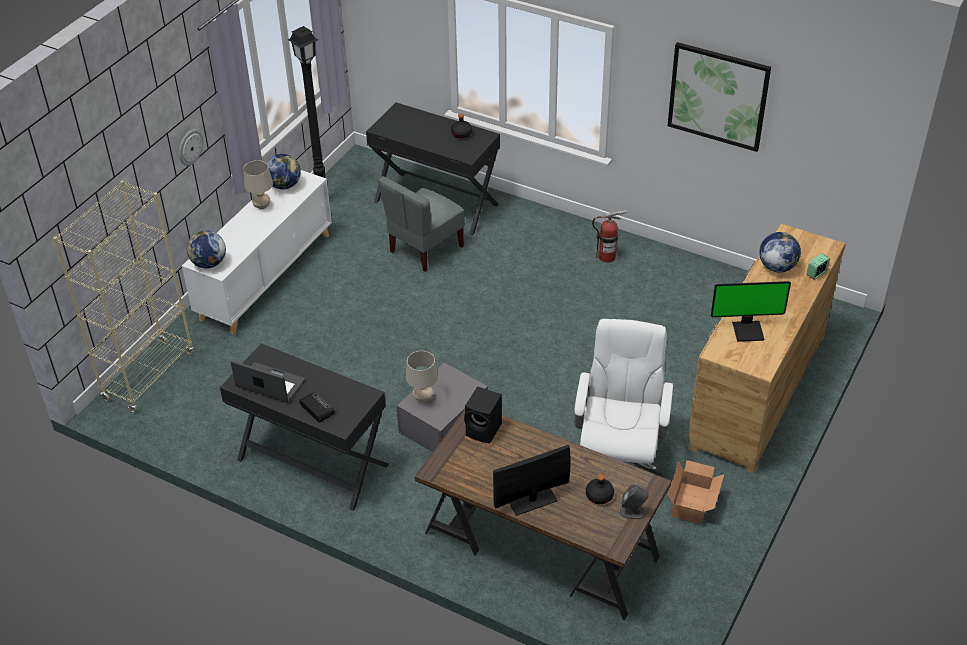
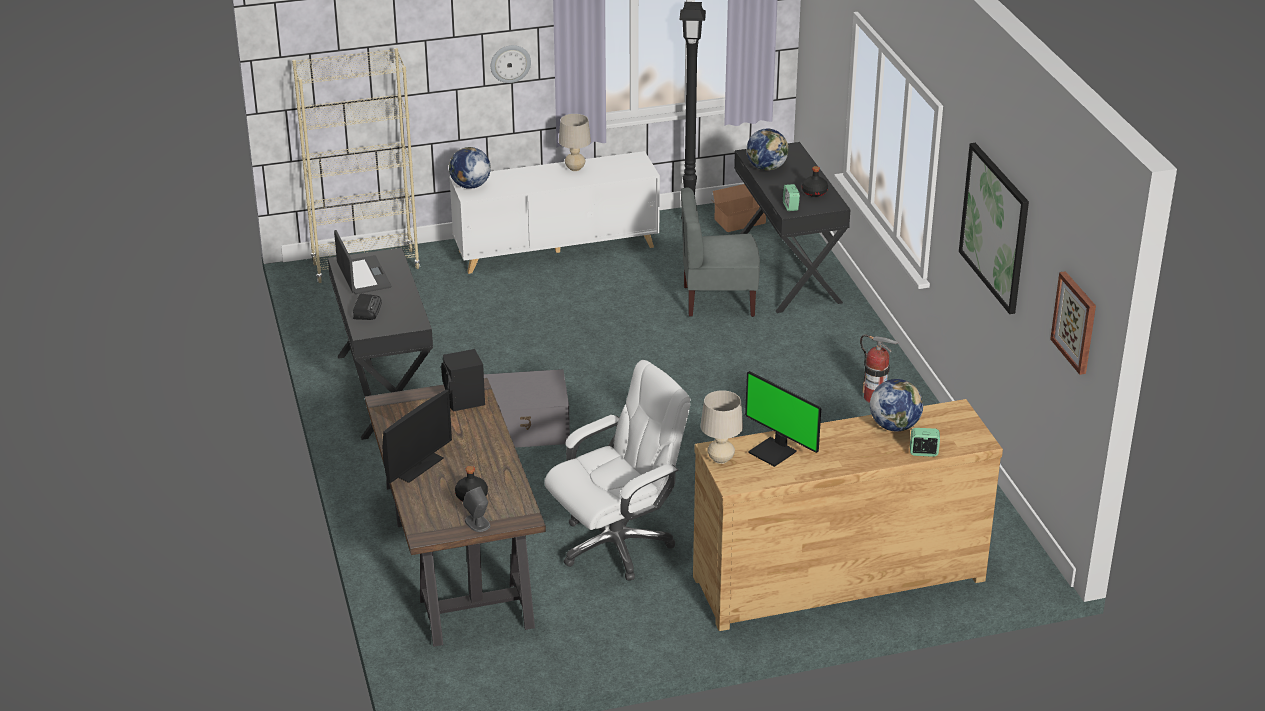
camera: 45 degrees right, 10 degrees down
(284, 185) = (617, 163): globe -> globe (766, 167)
(423, 398) = (505, 382): beige table lamp -> beige table lamp (720, 459)
(463, 153) = (790, 207): none -> alarm clock
(532, 501) = (417, 466): monitor -> monitor turned 105 degrees clockwise
(693, 502) = (628, 614): cardboard box -> cardboard box (742, 222)
(854, 134) = (1075, 322): none -> picture

